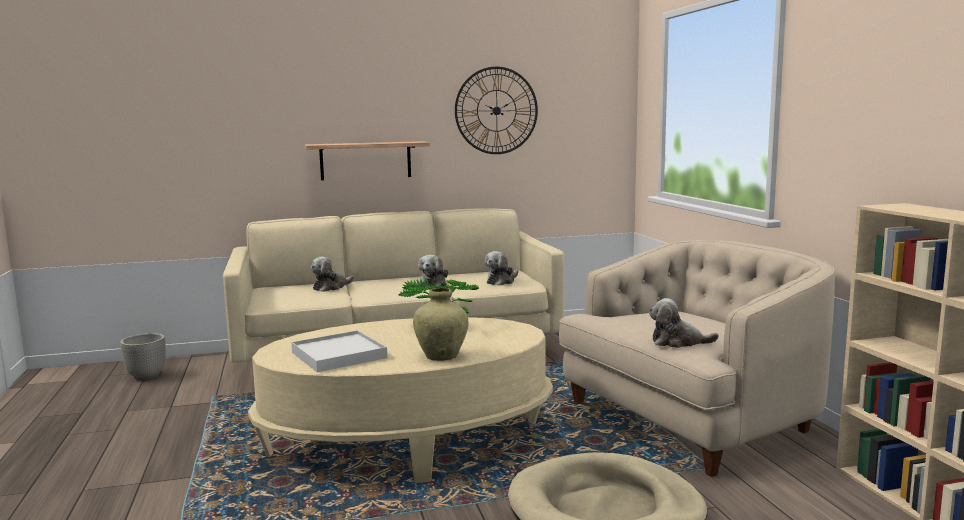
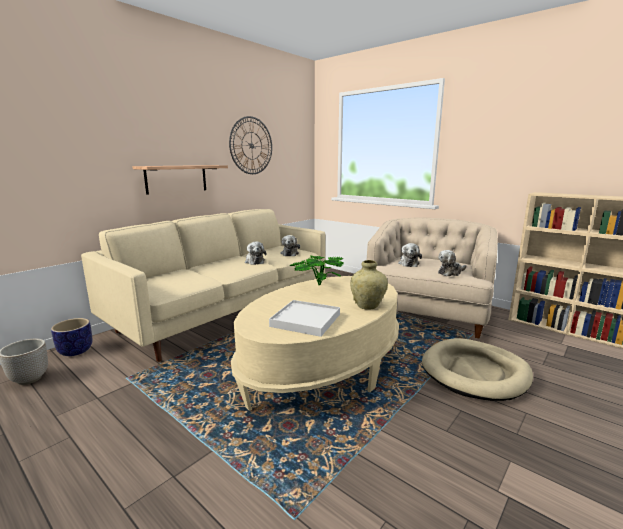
camera: 35 degrees left, 5 degrees up
(207, 361) = (75, 351): none -> planter
(331, 287) = (187, 273): plush toy -> plush toy (408, 263)

